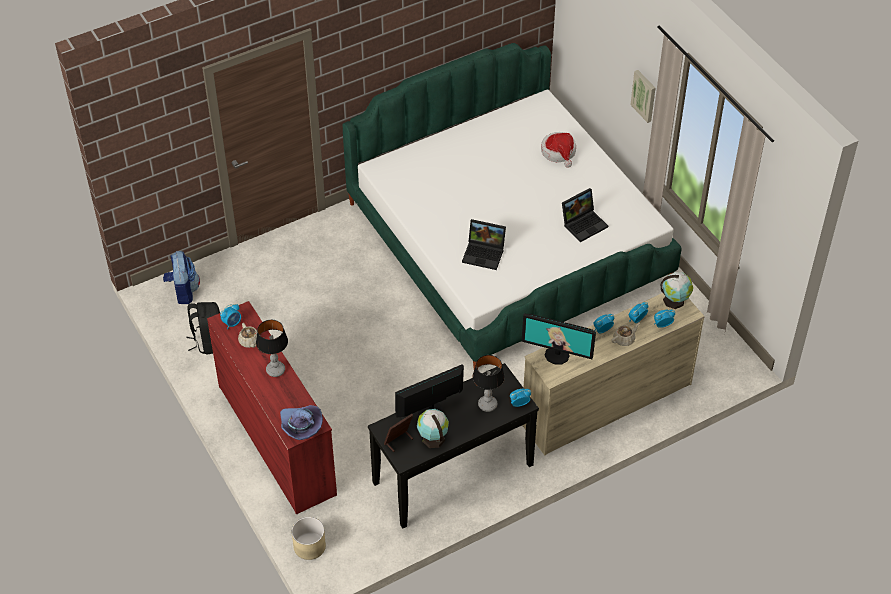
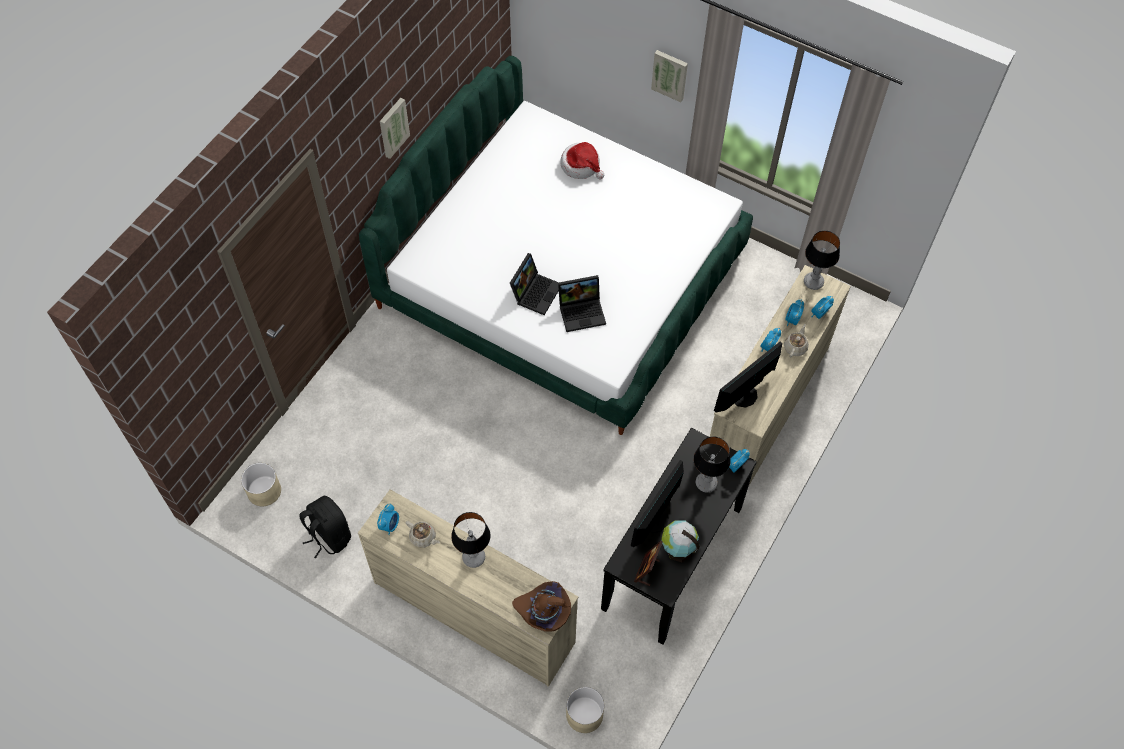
camera: 30 degrees left, 10 degrees up
(183, 291) = (264, 491): backpack -> beige planter
(277, 439) = (473, 611): red dresser -> beige dresser
(300, 426) = (544, 610): purple hat -> brown hat
(400, 50) = (393, 127): none -> picture
(557, 355) = (744, 396): monitor -> monitor turned 150 degrees clockwise
(584, 223) = (656, 233): laptop -> laptop (535, 292)
(675, 300) = (813, 282): globe -> table lamp

